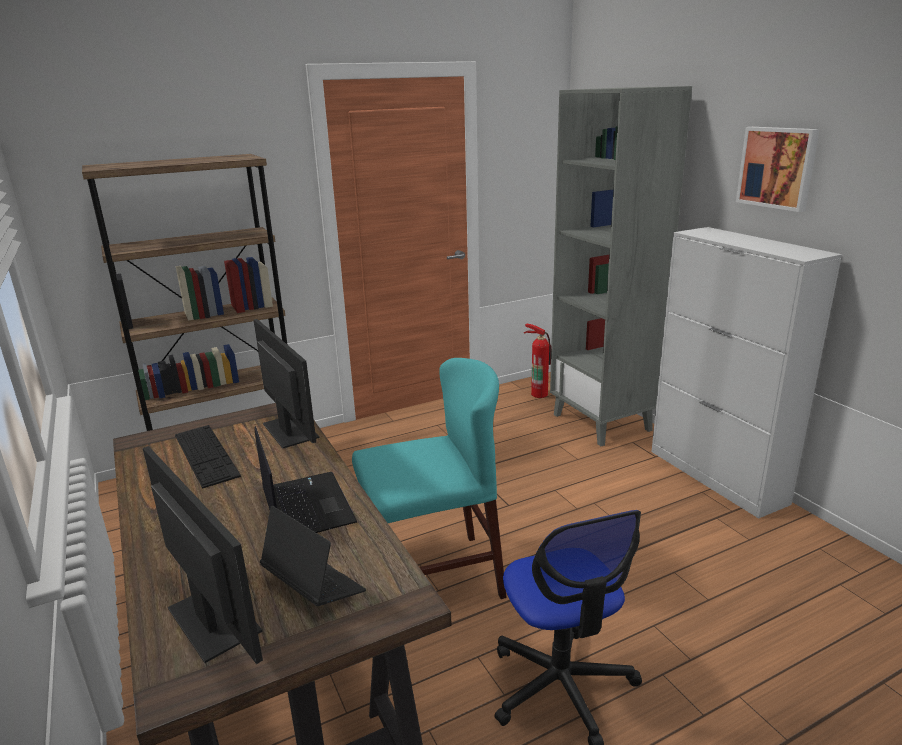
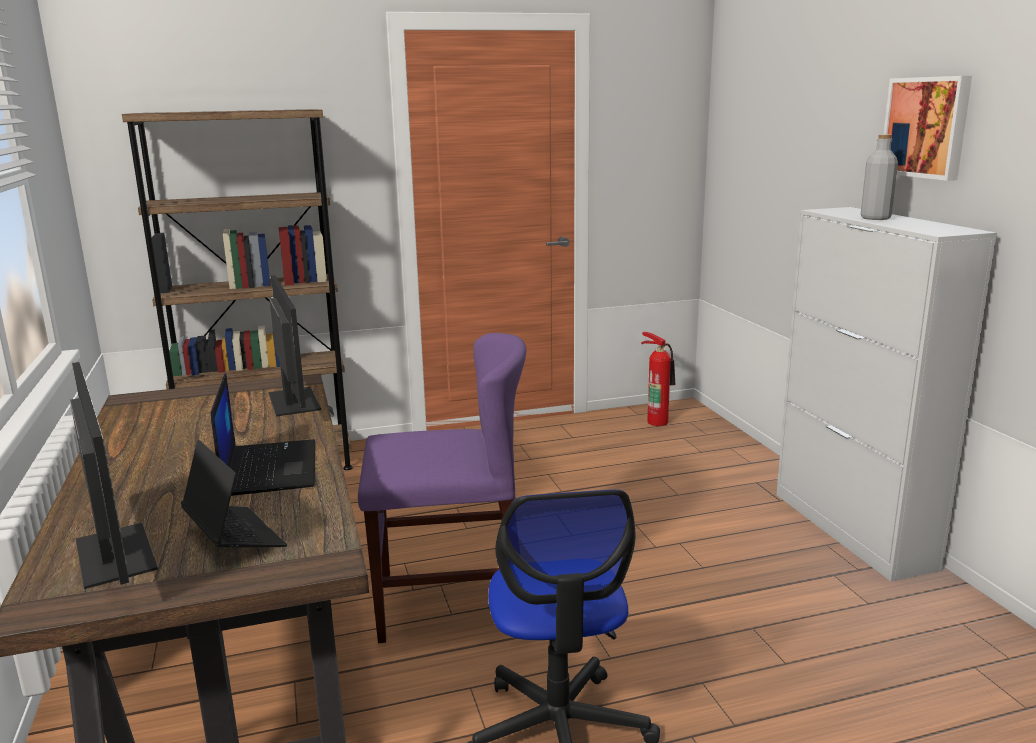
camera: 10 degrees right, 5 degrees down
(206, 455) = (193, 416): keyboard -> none
(433, 578) = (451, 601): turquoise chair -> purple chair
(602, 422) = (725, 458): grey bookcase -> none
(739, 240) = (875, 218): none -> grey bottle

